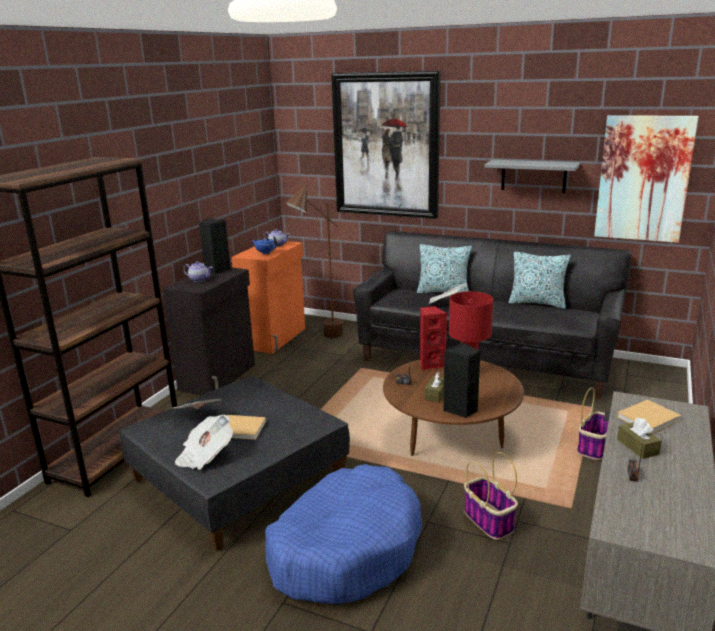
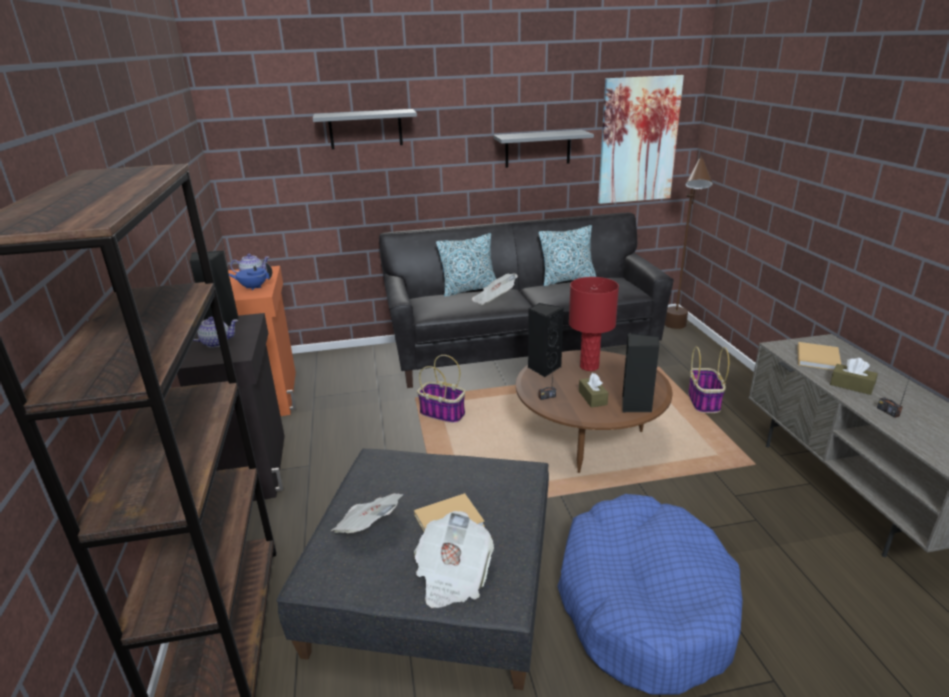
camera: 35 degrees left, 5 degrees up
(320, 339) = (329, 379): brown floor lamp -> brown floor lamp (676, 332)
(386, 145) = (365, 129): picture -> grey shelf
(431, 364) = (543, 368): red speaker -> black speaker
(489, 521) = (717, 507): basket -> basket (443, 414)

